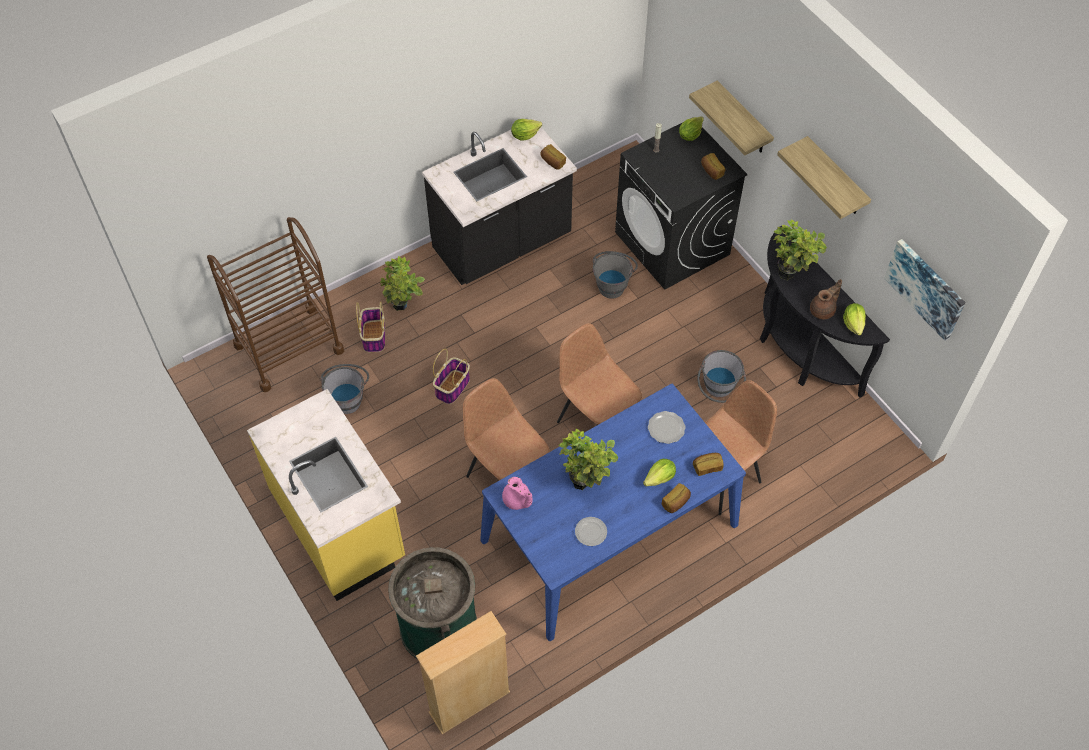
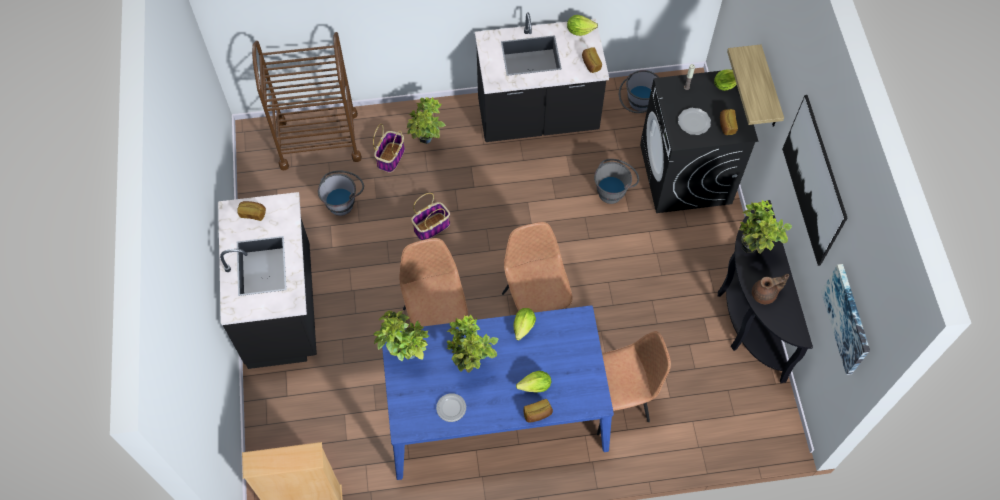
camera: 25 degrees right, 5 degrees up
(340, 526) = (282, 307): yellow counter -> black counter
(438, 627) = (315, 426): green trash can -> none
(517, 500) = (405, 353): pink teapot -> potted plant
(667, 428) = (565, 344): plate -> plate (694, 122)
(707, 467) = (582, 394): bread -> bread (253, 213)
(718, 391) = (655, 324): grey bucket -> grey bucket (638, 105)
(835, 178) = (814, 180): shelf -> picture
(853, 324) = (786, 319): lettuce -> lettuce (523, 326)

